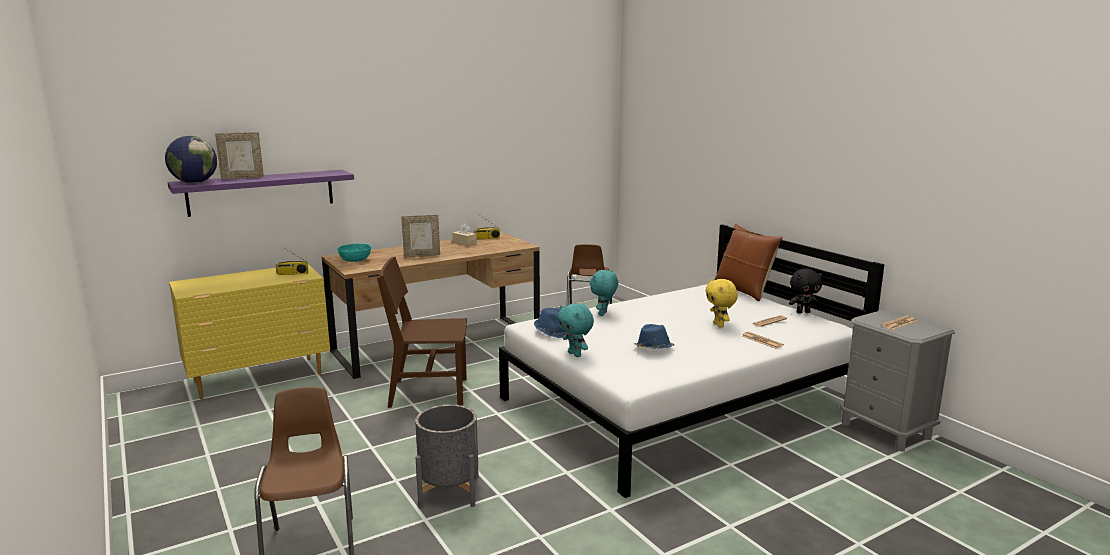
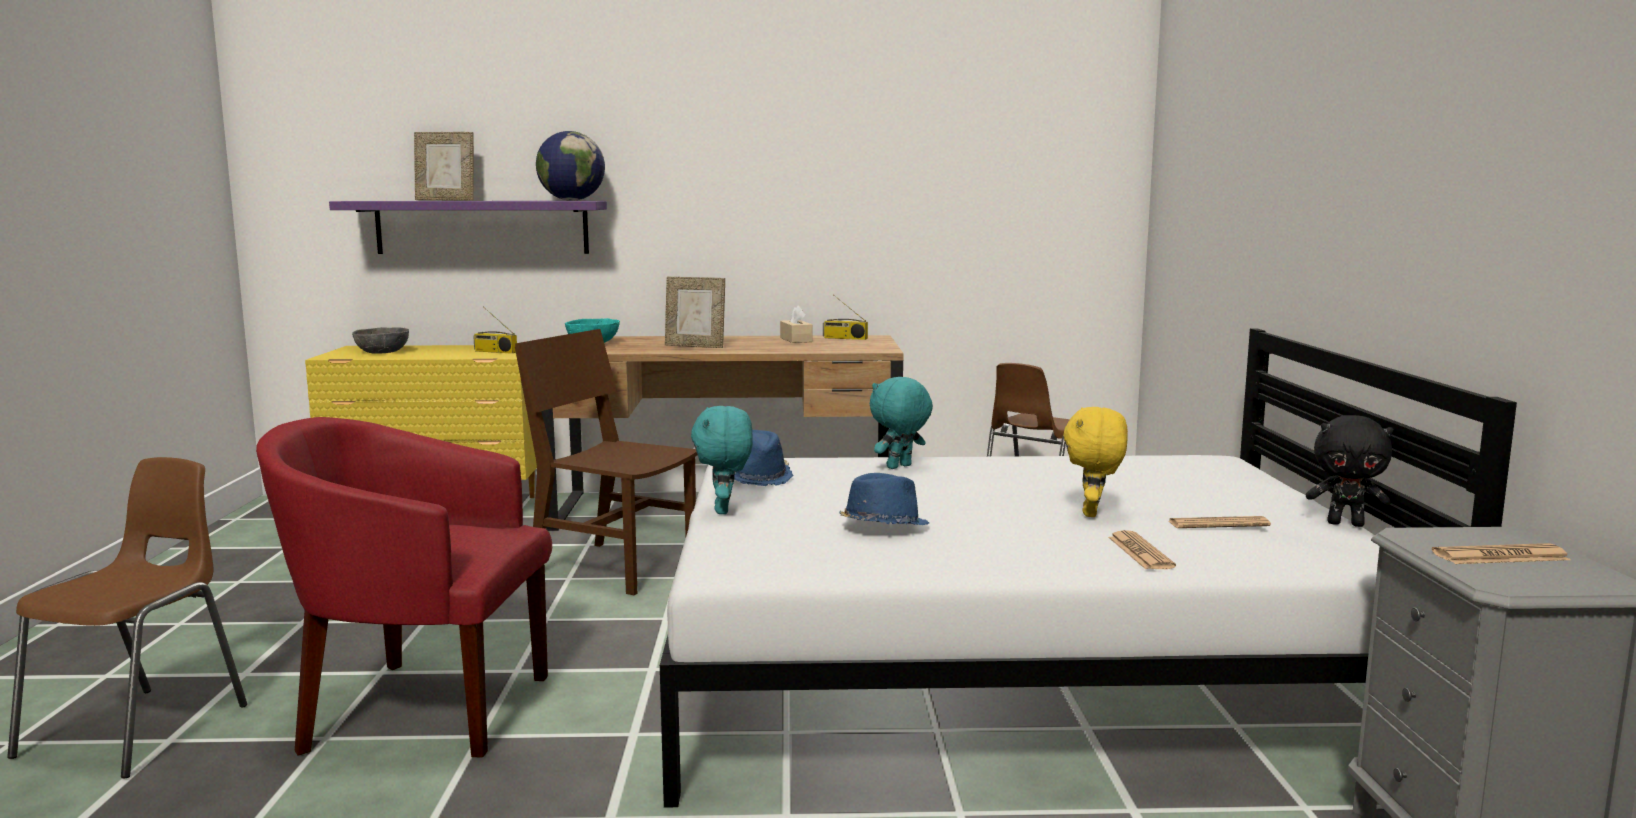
camera: 30 degrees right, 5 degrees down
(194, 183) = (372, 200): globe -> globe (571, 200)
(215, 284) = (382, 352): none -> grey bowl
(449, 491) = (420, 709): grey planter -> red armchair
(743, 291) = (1267, 473): brown pillow -> none

